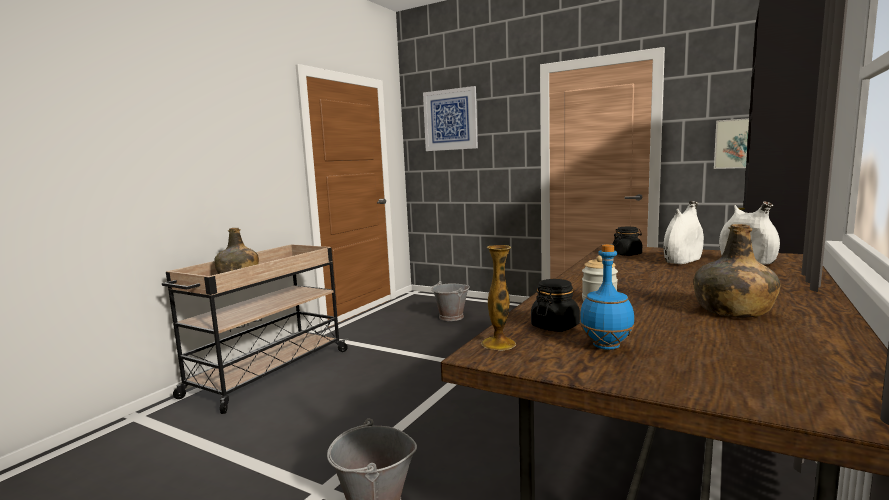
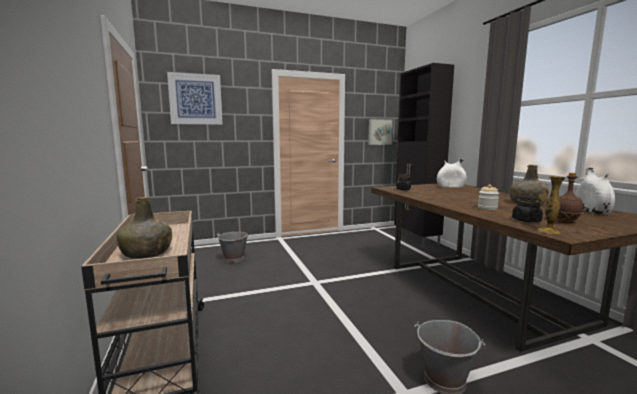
camera: 50 degrees left, 0 degrees up
(606, 346) = (565, 222): blue bottle -> brown bottle
(682, 261) = (434, 189): white vase -> white vase (592, 211)

